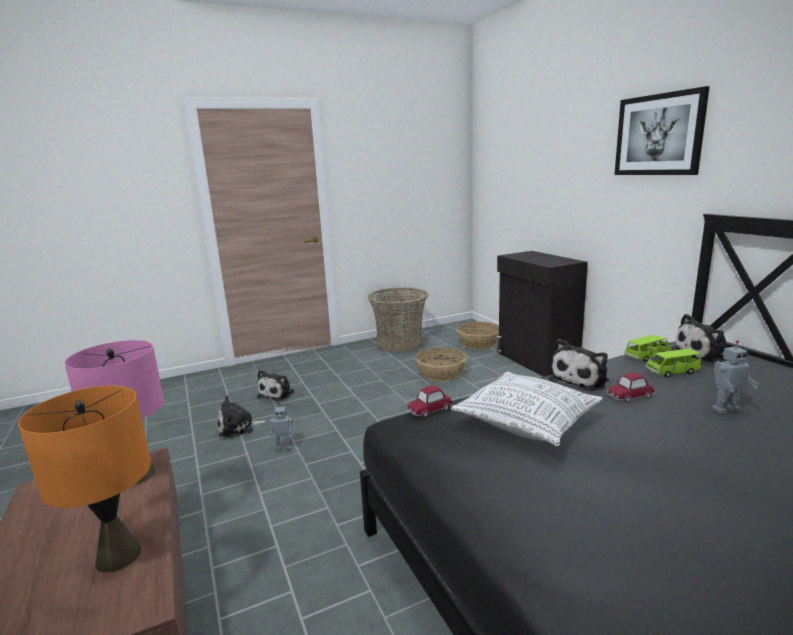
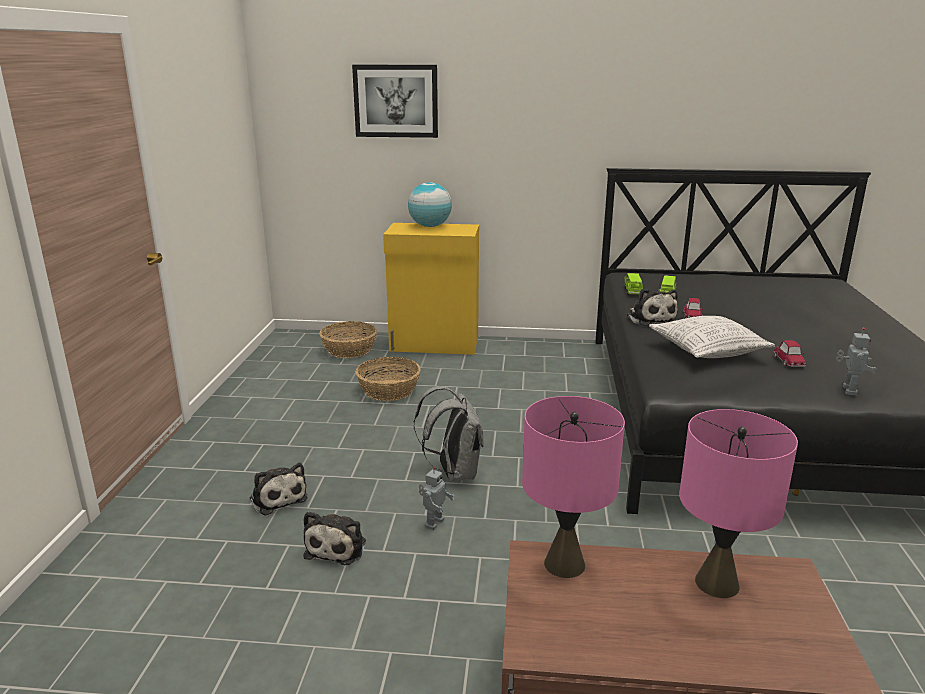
camera: 60 degrees left, 5 degrees up
(119, 556) = (716, 583): orange table lamp -> pink table lamp
(355, 433) = (454, 473): none -> grey backpack
(400, 343) = (266, 383): basket -> none
(429, 409) = (656, 372): toy car -> toy car (789, 361)
(536, 361) = (434, 345): black cabinet -> yellow cabinet
(545, 256) = (430, 226): none -> globe
(658, 135) = (550, 98): picture -> picture (396, 101)
(704, 355) = (648, 280): plush toy -> none
(724, 409) = (729, 305): toy robot -> toy robot (848, 390)

